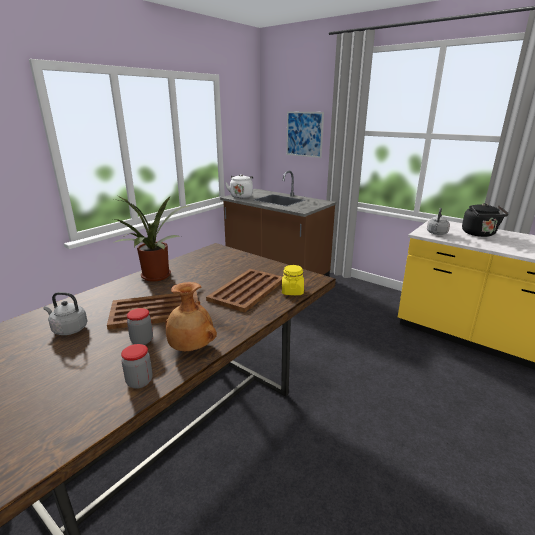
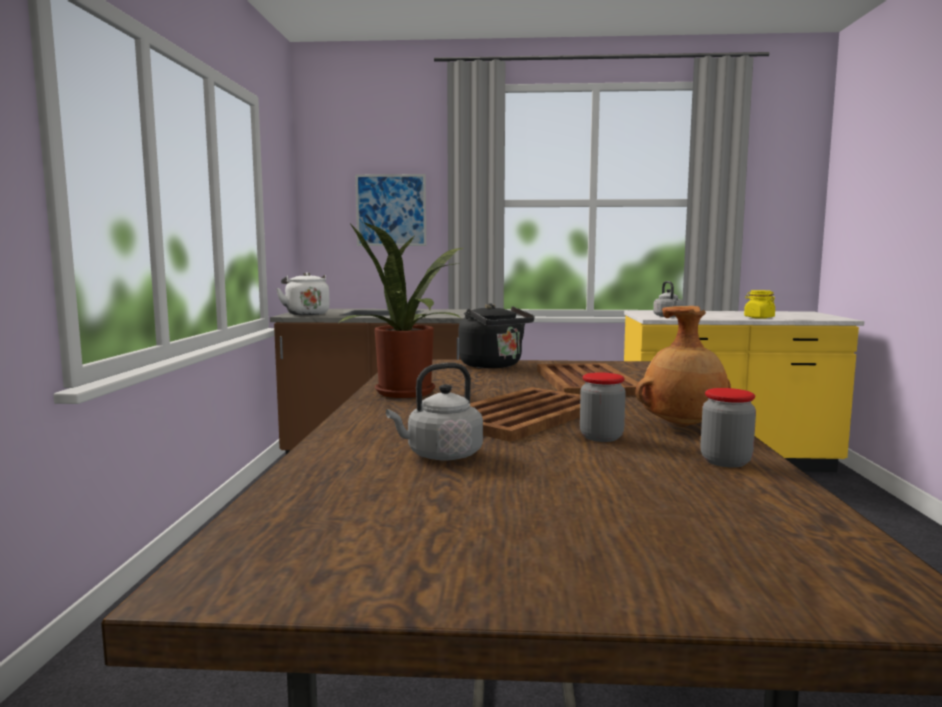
camera: 35 degrees left, 15 degrees down
(292, 291) = (643, 374): yellow jar -> yellow jar (758, 317)
(479, 234) = (707, 314): black kettle -> black kettle (494, 366)

